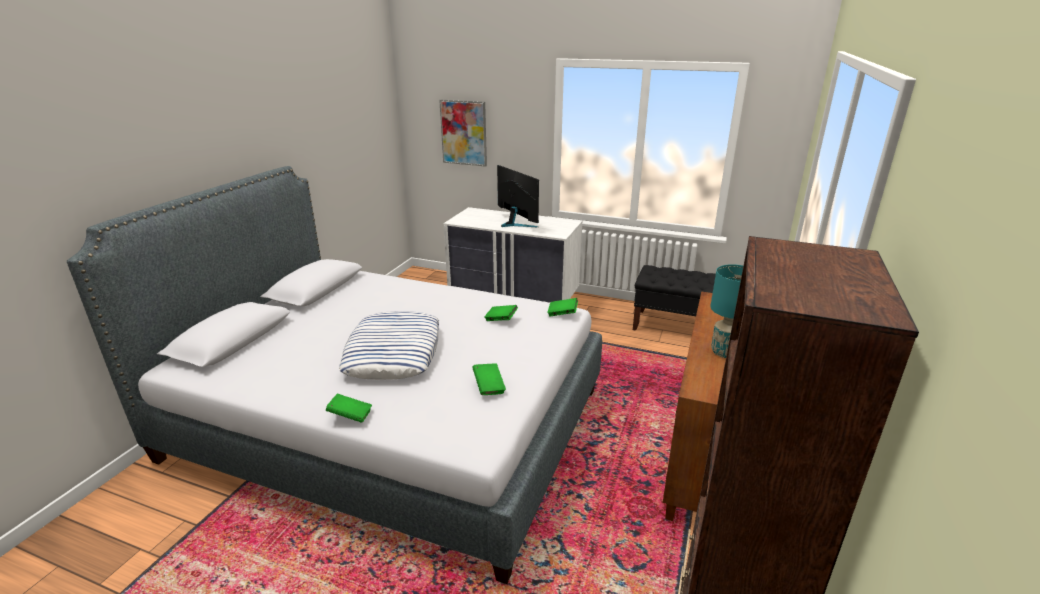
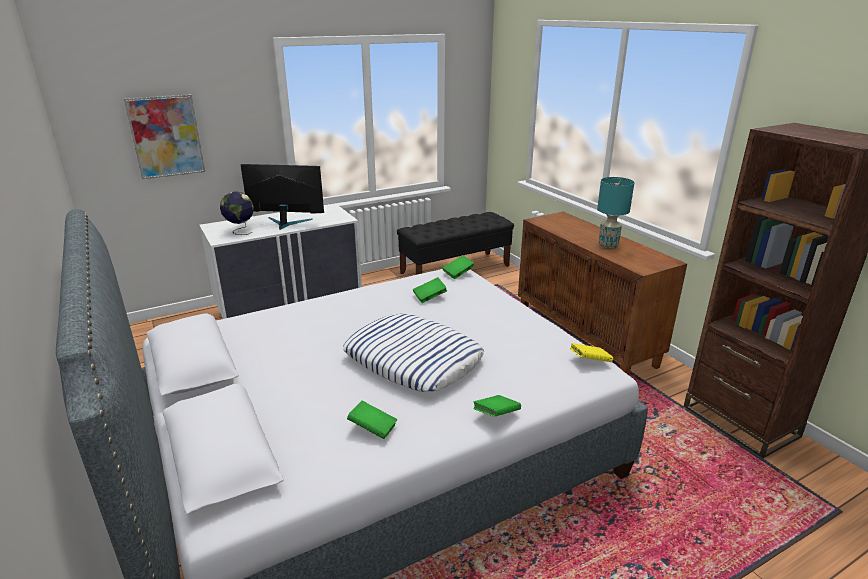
camera: 50 degrees left, 0 degrees up
(478, 219) = (240, 231): none -> globe
(488, 433) = (589, 361): none -> yellow book
(489, 387) = (529, 338): green book -> green book (373, 429)

